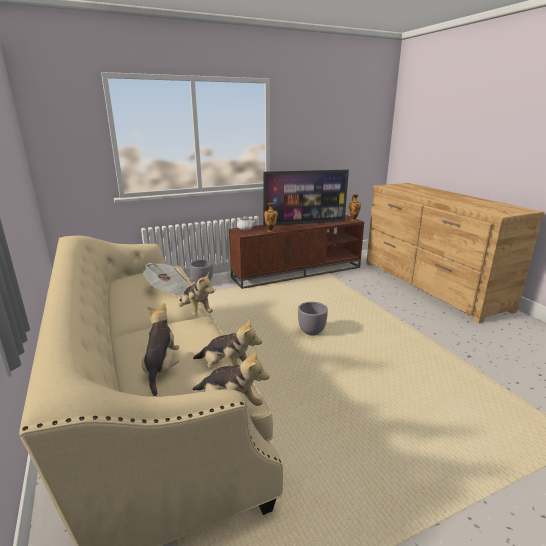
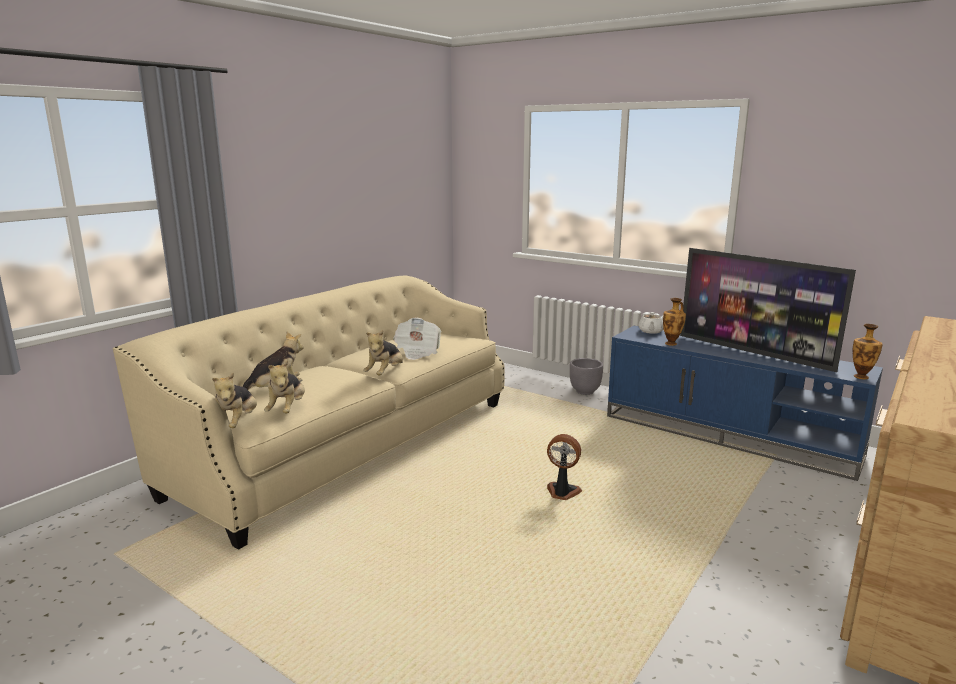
camera: 60 degrees right, 5 degrees down
(297, 272) = (729, 435): brown tv stand -> blue tv stand
(311, 332) = (562, 492): grey planter -> fan

